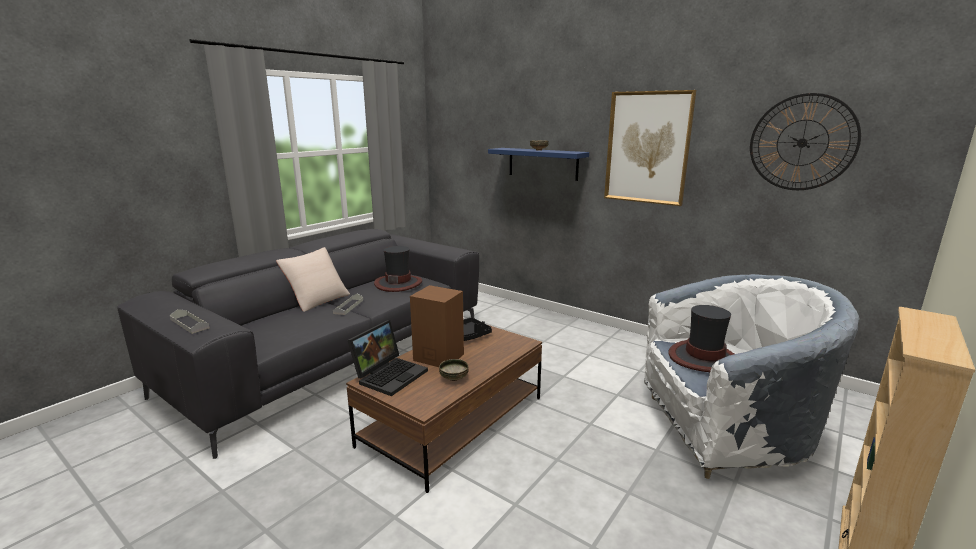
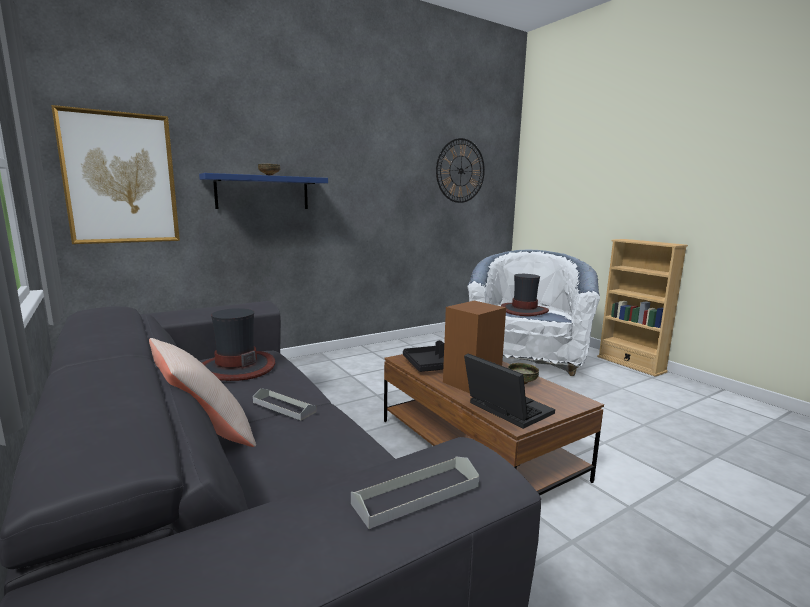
camera: 70 degrees left, 5 degrees down
(647, 148) = (369, 174): picture -> picture (120, 178)

